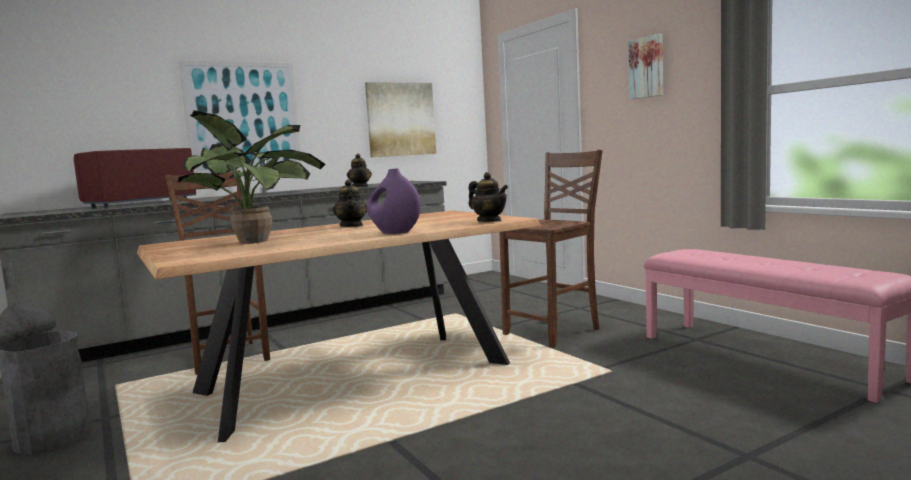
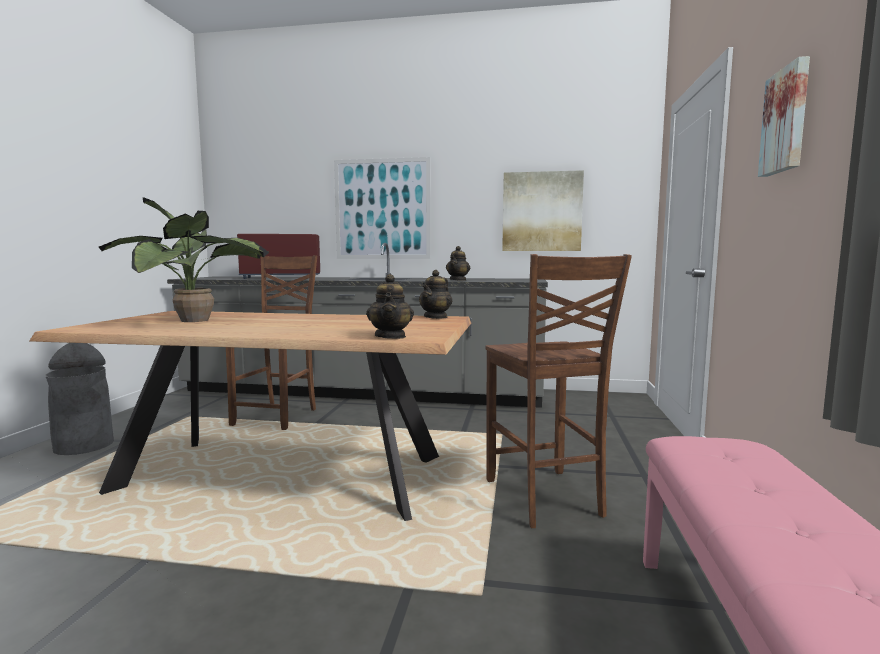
camera: 40 degrees right, 0 degrees up
(352, 226) = (314, 318): teapot -> teapot (436, 317)
(394, 232) = (271, 332): purple vase -> none
(555, 332) = (544, 499): brown chair -> brown chair turned 75 degrees clockwise

